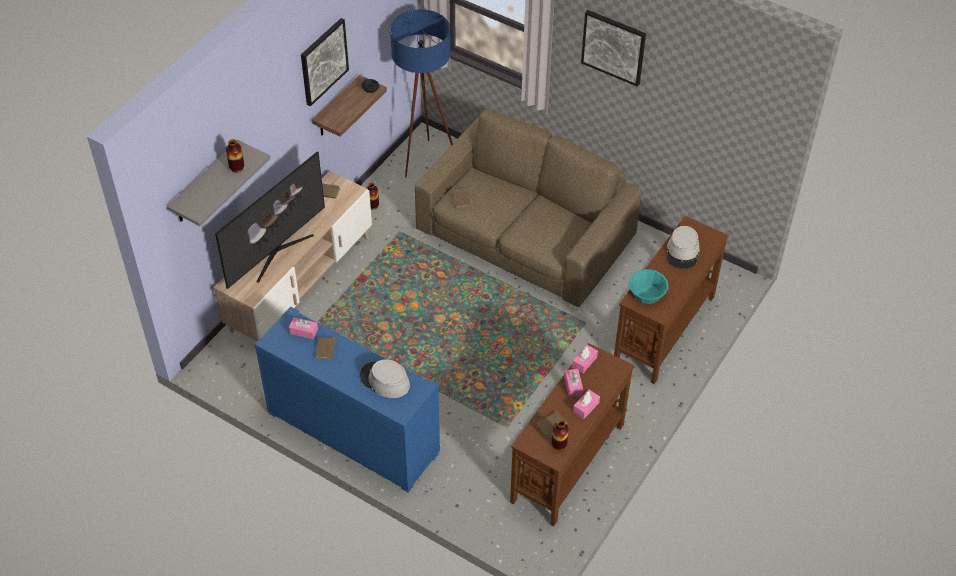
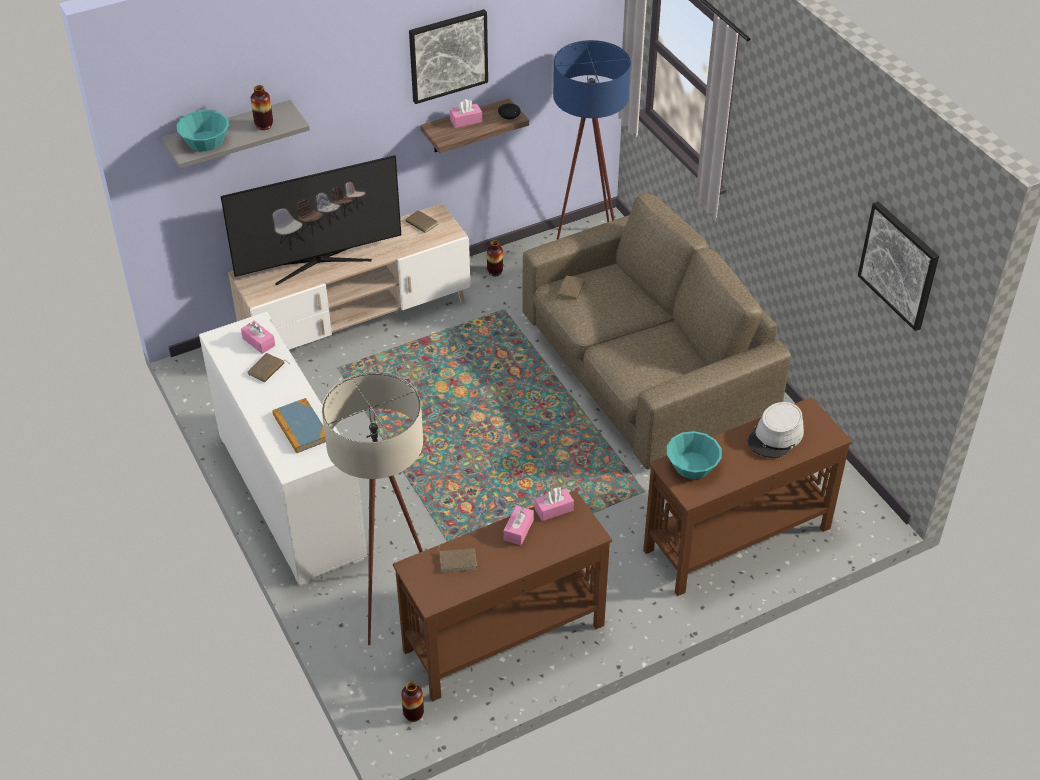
camera: 30 degrees right, 5 degrees down
(203, 197) = (205, 141): none -> turquoise bowl
(353, 432) = (290, 495): blue cabinet -> white cabinet
(384, 380) = (301, 428): grey hat -> book
(477, 473) = (390, 601): none -> beige floor lamp
(559, 444) = (449, 587): vase -> vase (413, 714)
(586, 407) = (514, 560): pink tissue box -> pink tissue box (466, 121)
(613, 47) = (794, 144): picture -> picture (899, 265)

